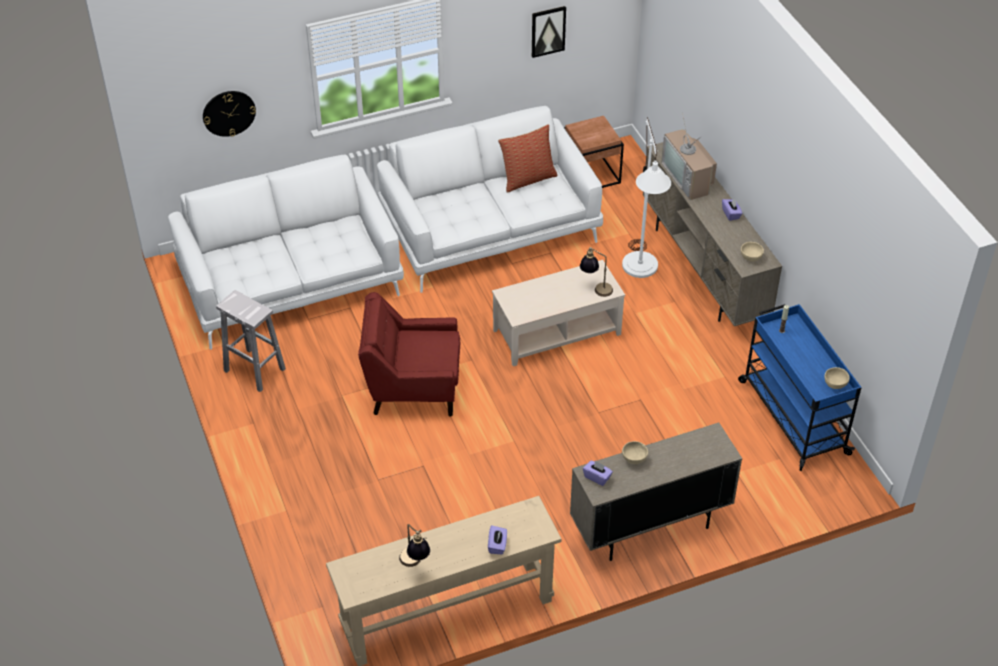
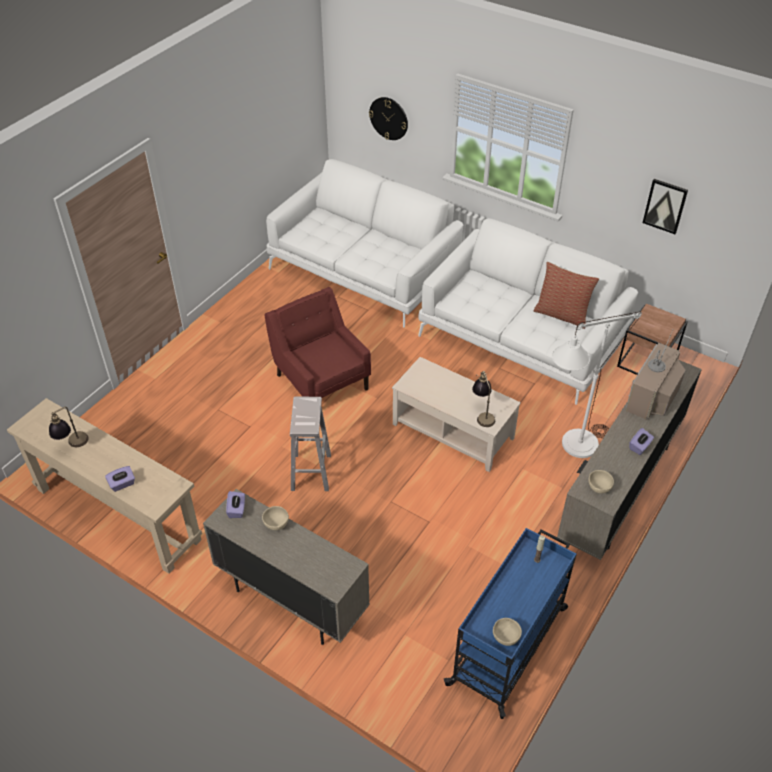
camera: 55 degrees right, 0 degrees up
(253, 369) = (268, 297): white stool -> white stool (311, 471)

